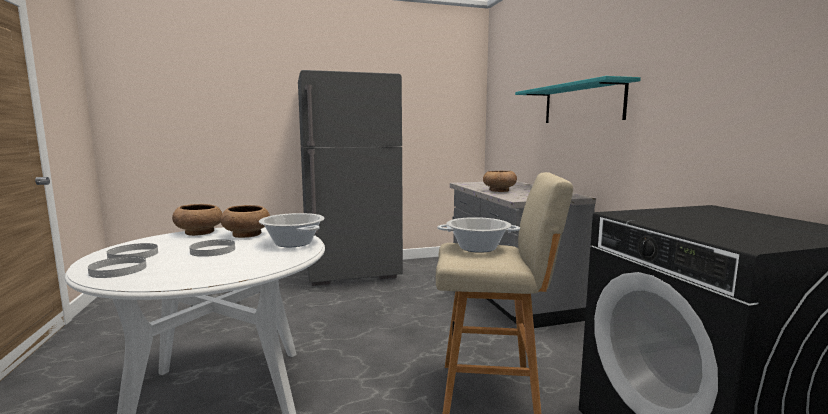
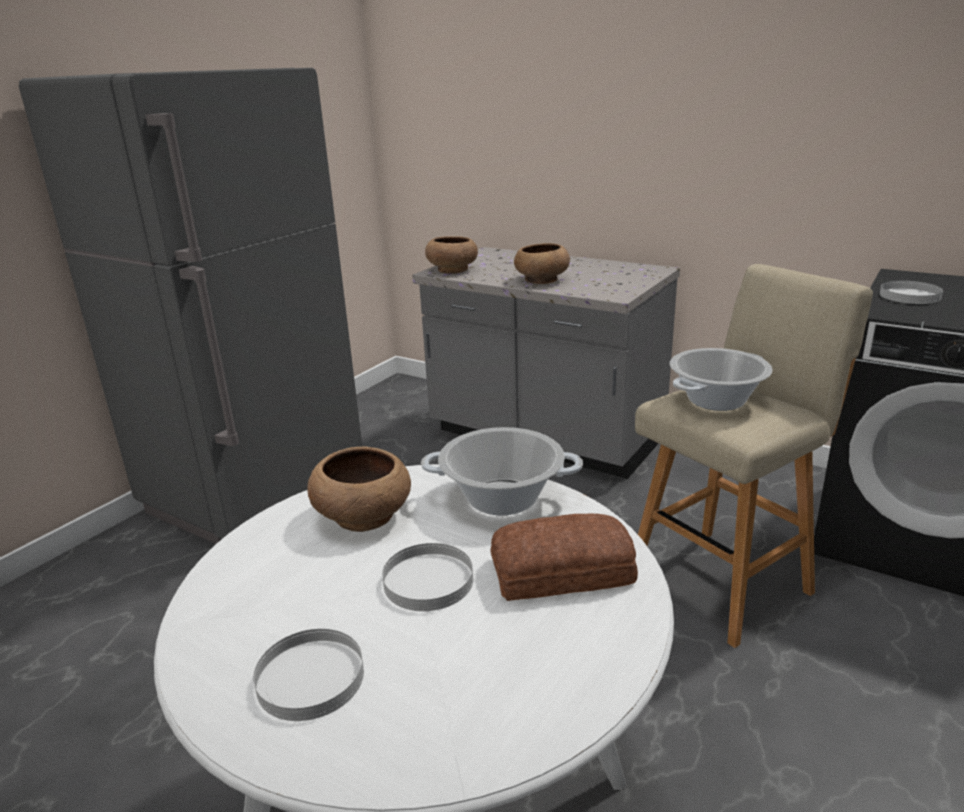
camera: 40 degrees left, 15 degrees up
(118, 270) = (415, 724): white plate -> white plate (910, 296)
(200, 232) = (249, 554): brown bowl -> brown bowl (452, 270)
(247, 262) = (564, 572): none -> bread
(582, 104) = (639, 122): turquoise shelf -> none

